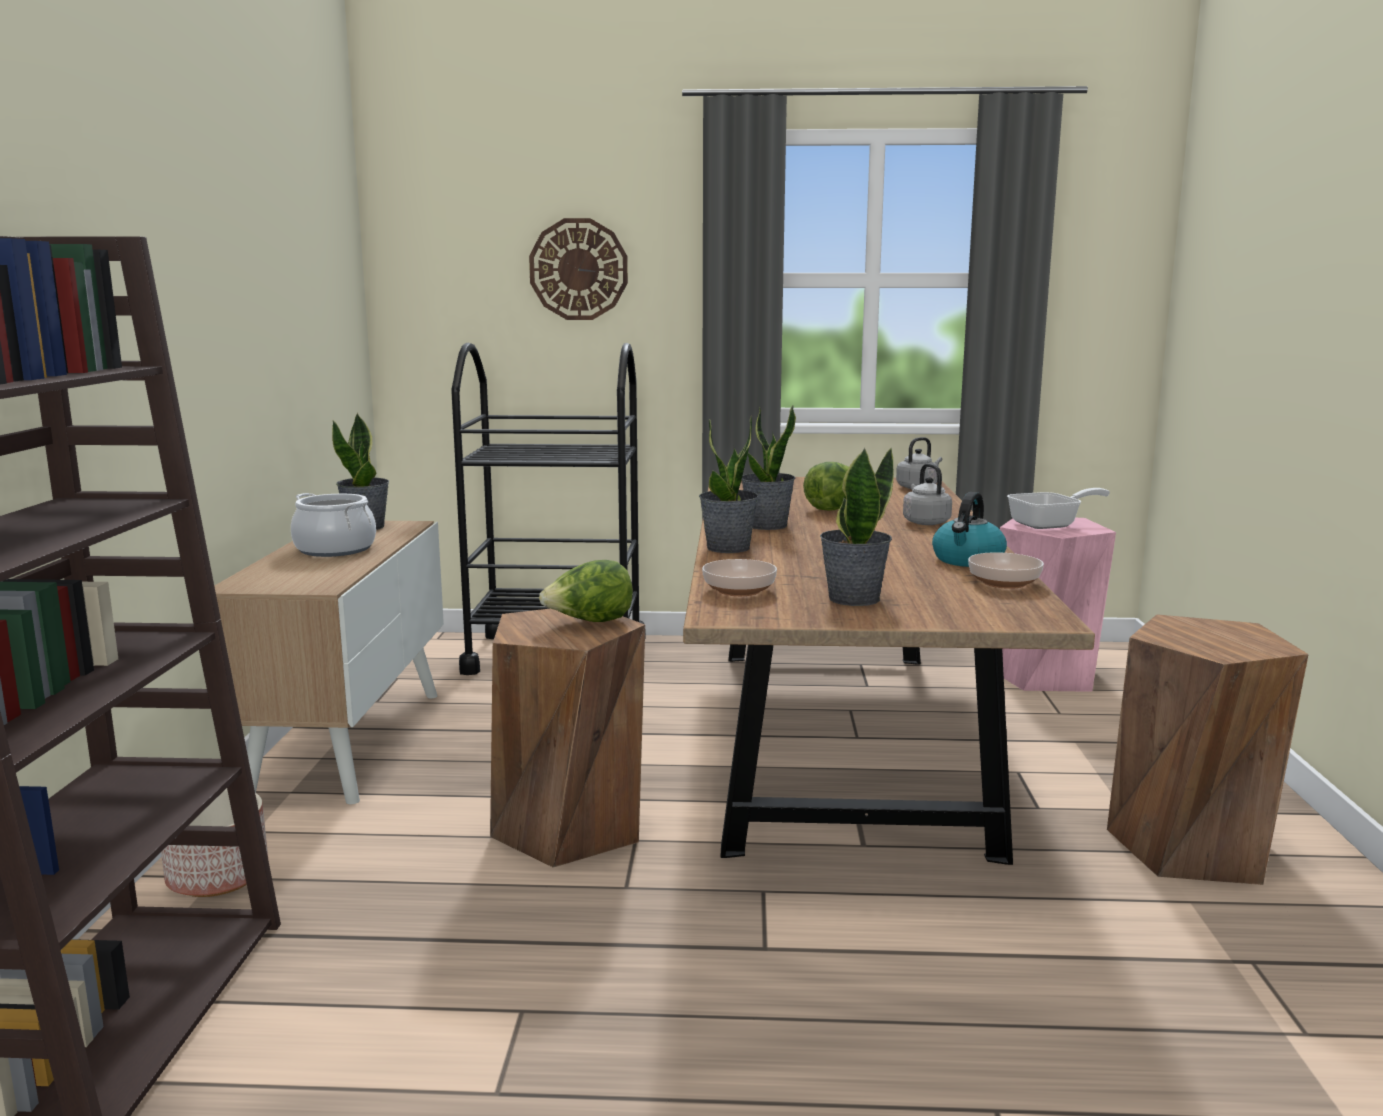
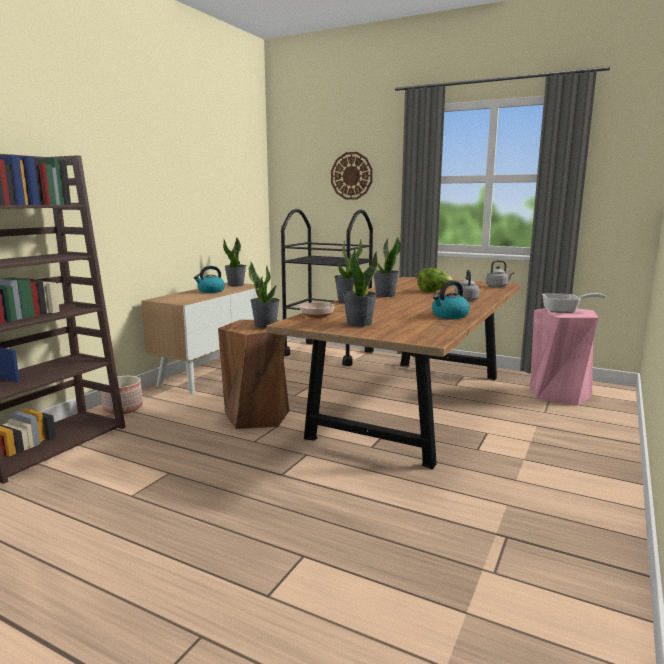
camera: 25 degrees right, 0 degrees up
(335, 549) = (210, 291): cooking pot -> kettle
(590, 622) = (265, 326): lettuce -> potted plant
(1003, 583) = (445, 325): bowl -> none
(1190, 847) = (540, 482): brown stool -> none

